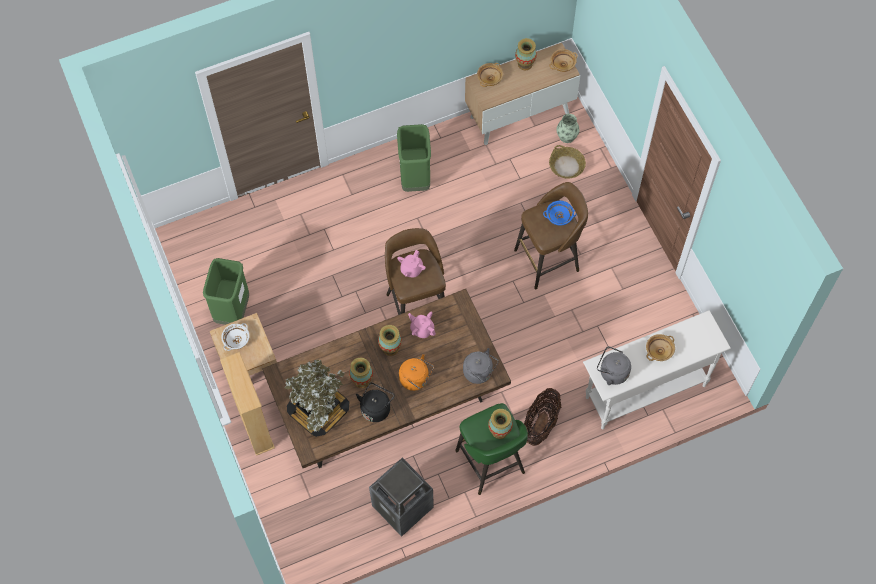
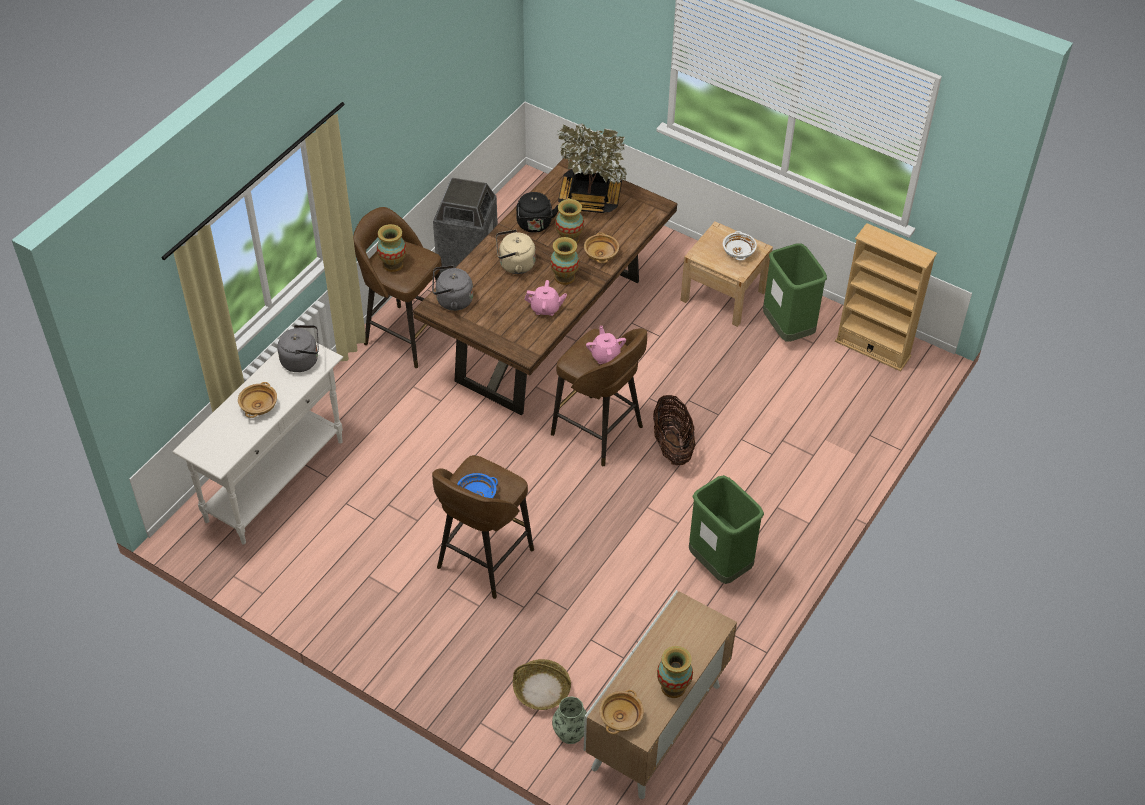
camera: 145 degrees right, 15 degrees down
(255, 426) = (667, 253): beige bookcase -> beige bookcase (873, 349)
(416, 379) = (514, 265): orange kettle -> beige kettle
(489, 78) = (704, 639): beige bowl -> beige bowl (601, 254)
(491, 464) = (405, 335): green stool -> brown stool
(540, 423) = (376, 393): basket -> basket (672, 446)

